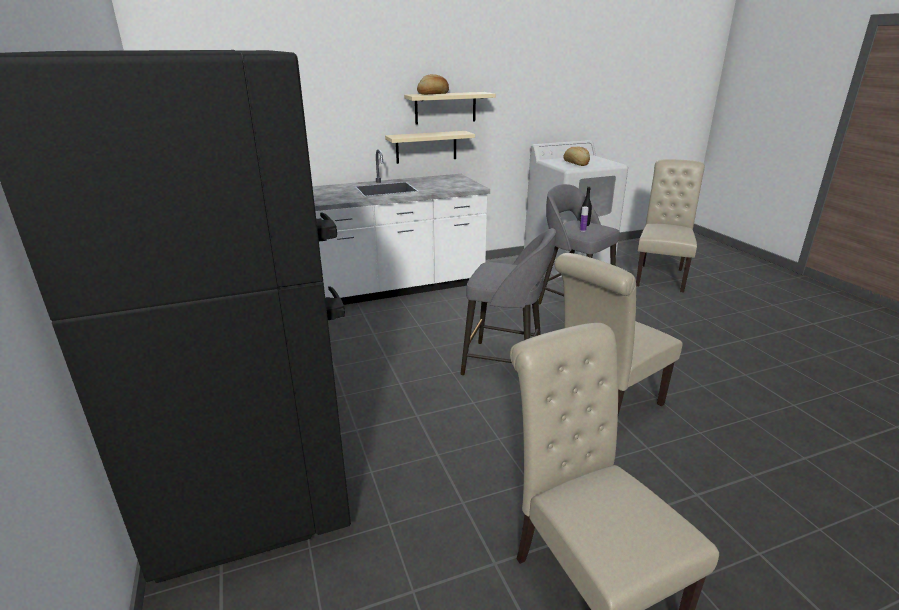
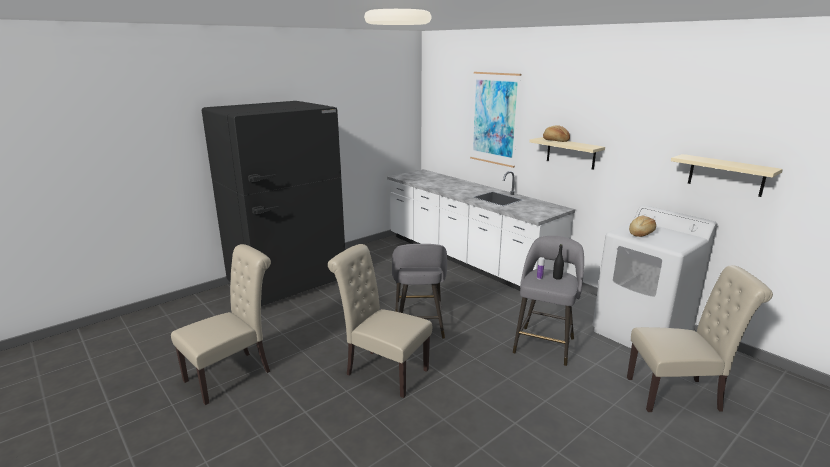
camera: 70 degrees right, 5 degrees down
(320, 80) = (494, 119): none -> picture
(426, 147) = (552, 179): beige shelf -> beige shelf (726, 175)

